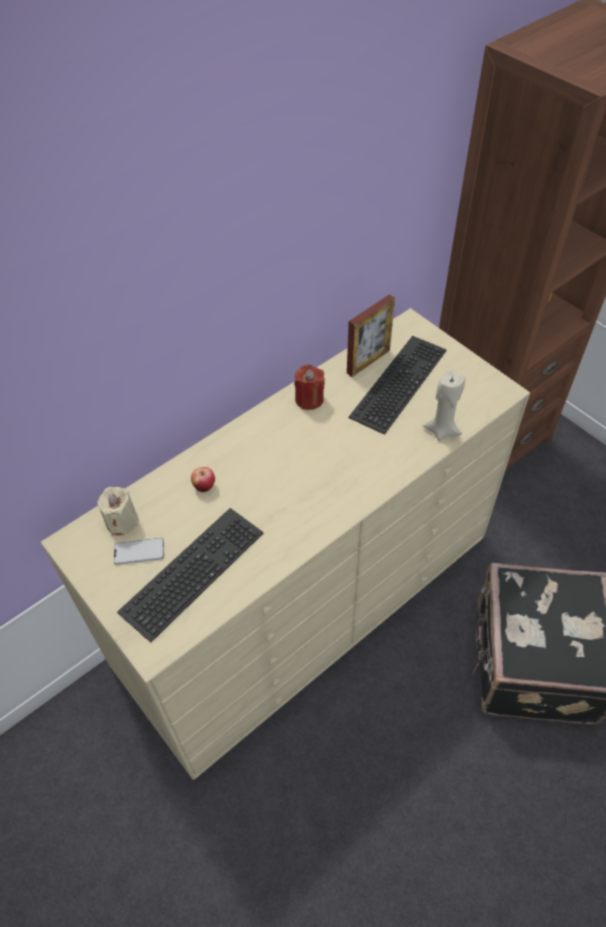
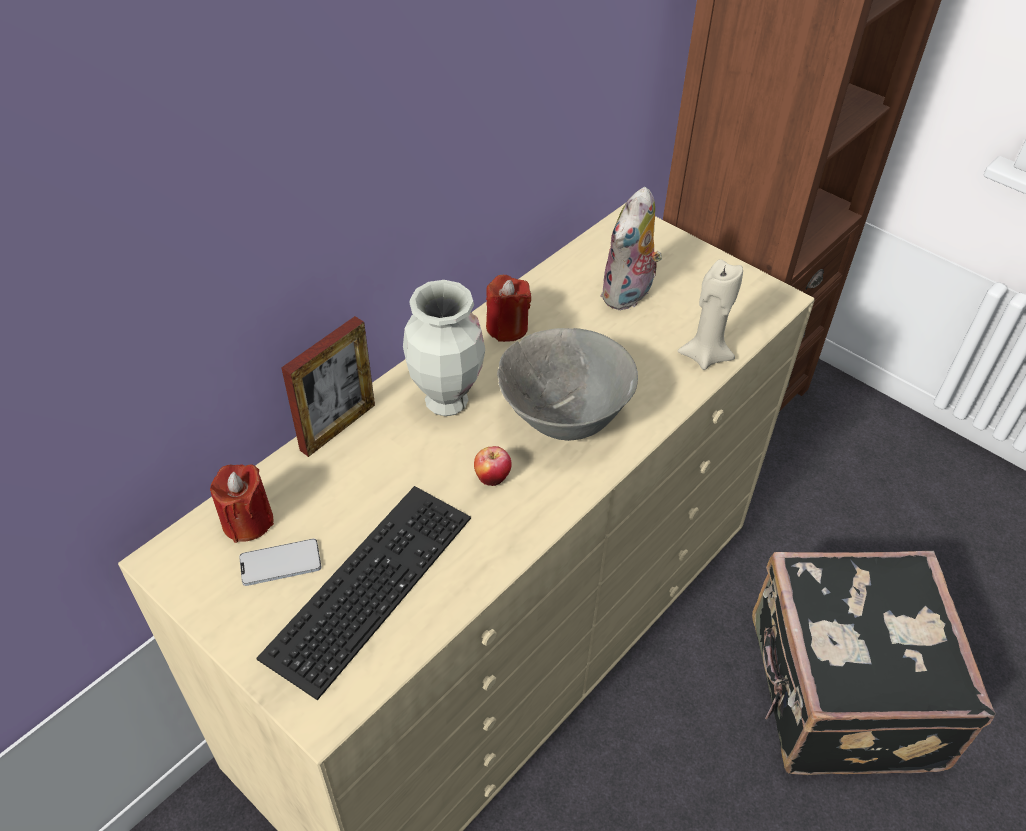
camera: 10 degrees left, 5 degrees down
(122, 522) = (247, 521): beige candle -> red candle
(204, 486) = (370, 459): apple -> apple (492, 478)
(260, 450) = (446, 402): none -> vase
(336, 468) = (564, 418): none -> grey bowl
(368, 361) = (582, 273): picture frame -> picture frame (338, 427)
(397, 381) = (628, 295): keyboard -> plush toy

